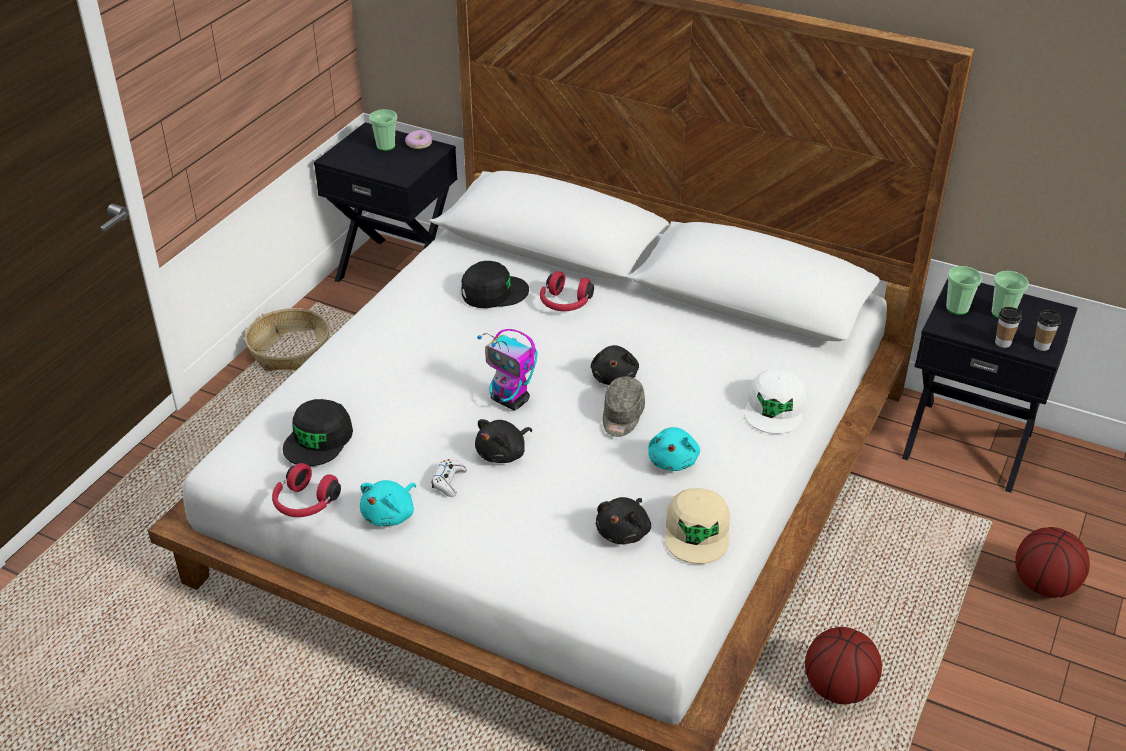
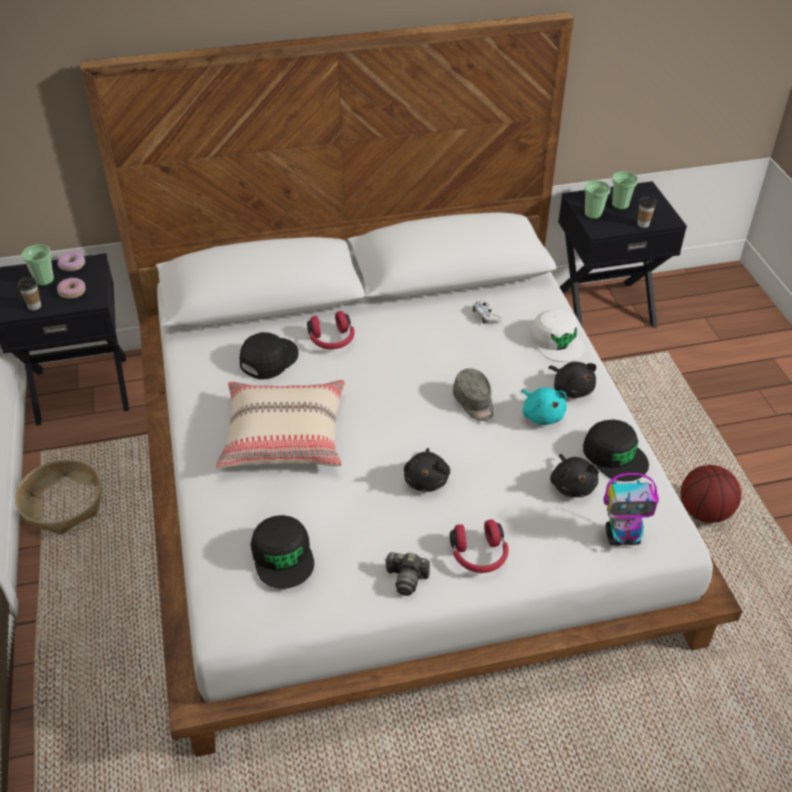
camera: 40 degrees left, 5 degrees up
(305, 504) = (333, 614): red headphones -> red headphones (479, 556)
(390, 515) = (406, 579): turquoise plush toy -> camera
(394, 164) = (72, 292): none -> donut
(432, 356) = (284, 435): none -> beige pillow
(449, 482) = (417, 525): white game controller -> white game controller (486, 316)
(511, 400) = (386, 436): toy robot -> toy robot (622, 536)
(614, 377) = (433, 377): black plush toy -> black plush toy (571, 388)
(697, 532) = (615, 455): beige cap -> black cap
(1041, 346) = (664, 215): cup -> cup (34, 306)
(1045, 585) = (732, 375): basketball -> none

